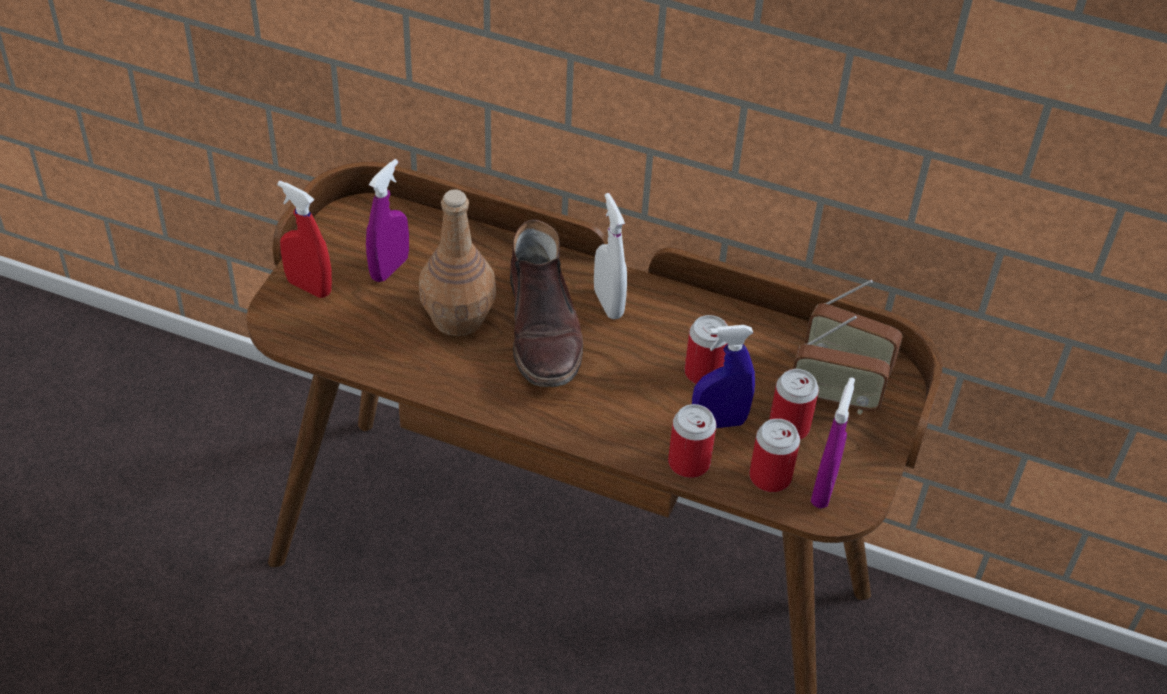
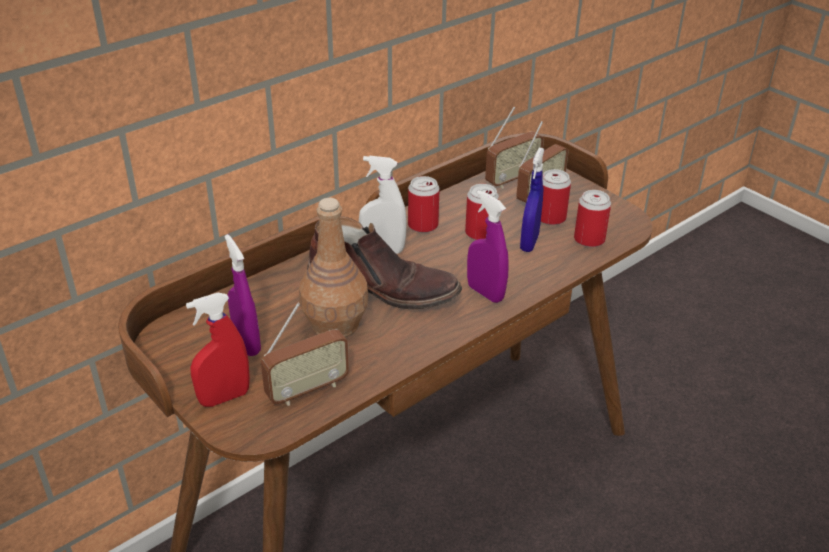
camera: 60 degrees left, 10 degrees down
(352, 337) = (307, 390): none -> radio
(689, 463) = (557, 267): can -> can (423, 225)
(823, 489) = (611, 224): purple spray bottle -> purple spray bottle (485, 293)

